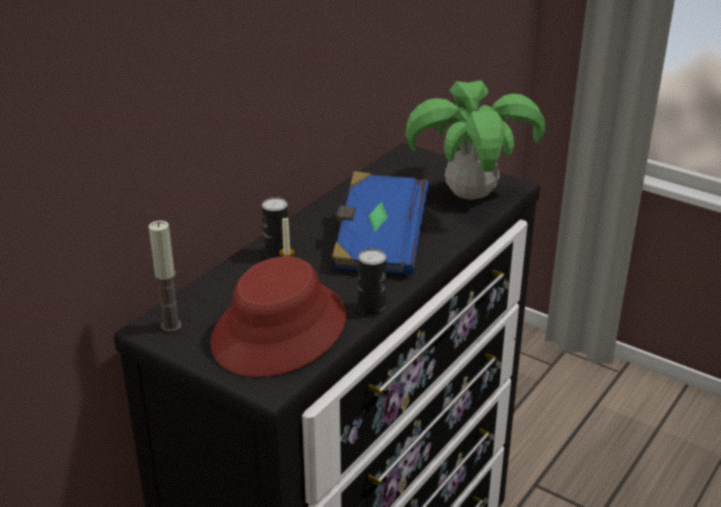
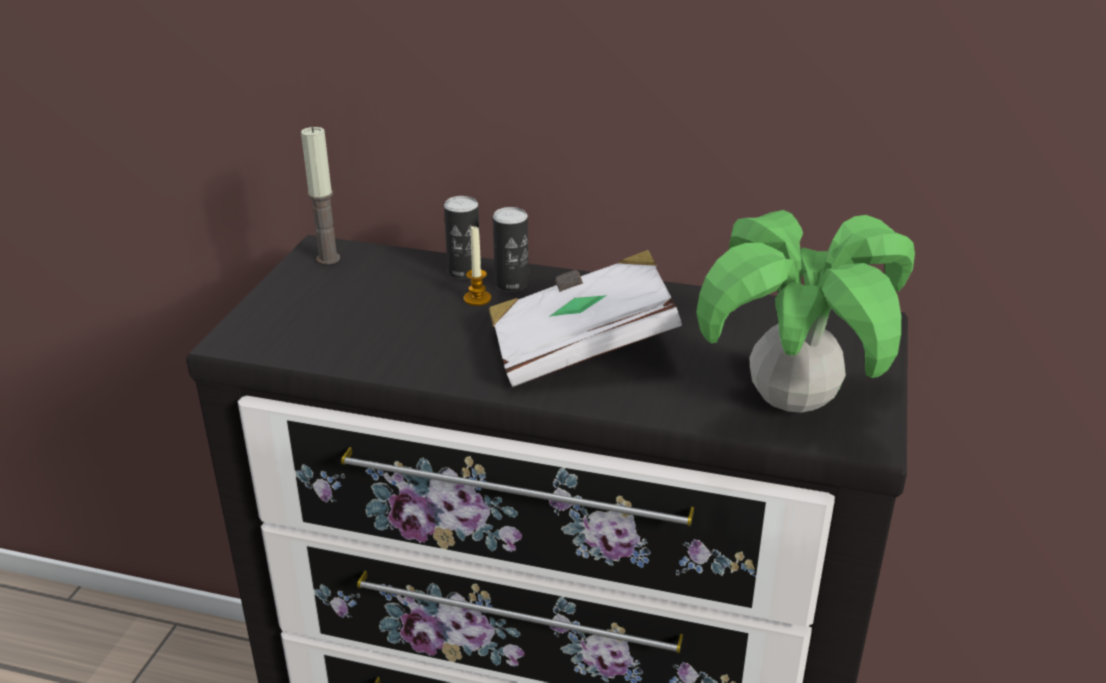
camera: 70 degrees right, 0 degrees up
(280, 330) = (343, 322): red hat -> none
(371, 308) = (419, 374): can -> can (464, 271)
(378, 245) = (581, 349): blue book -> white book

